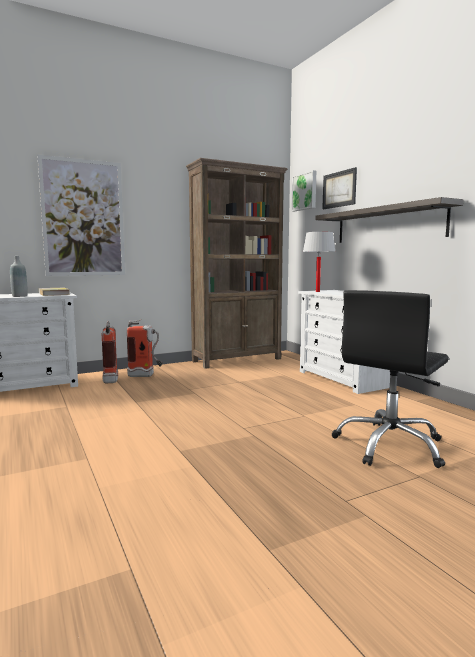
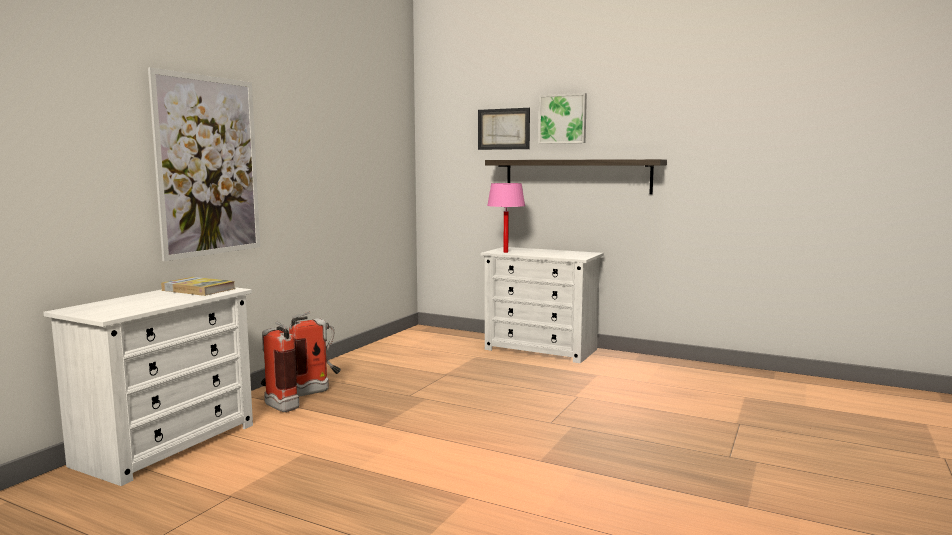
camera: 35 degrees left, 0 degrees up
(19, 296) = (175, 301): grey bottle -> none
(237, 360) = (388, 347): brown bookcase -> none
(305, 191) = (445, 124): picture -> picture (563, 119)
(317, 291) = (505, 252): white table lamp -> pink table lamp
(390, 445) = (684, 405): black office chair -> none

